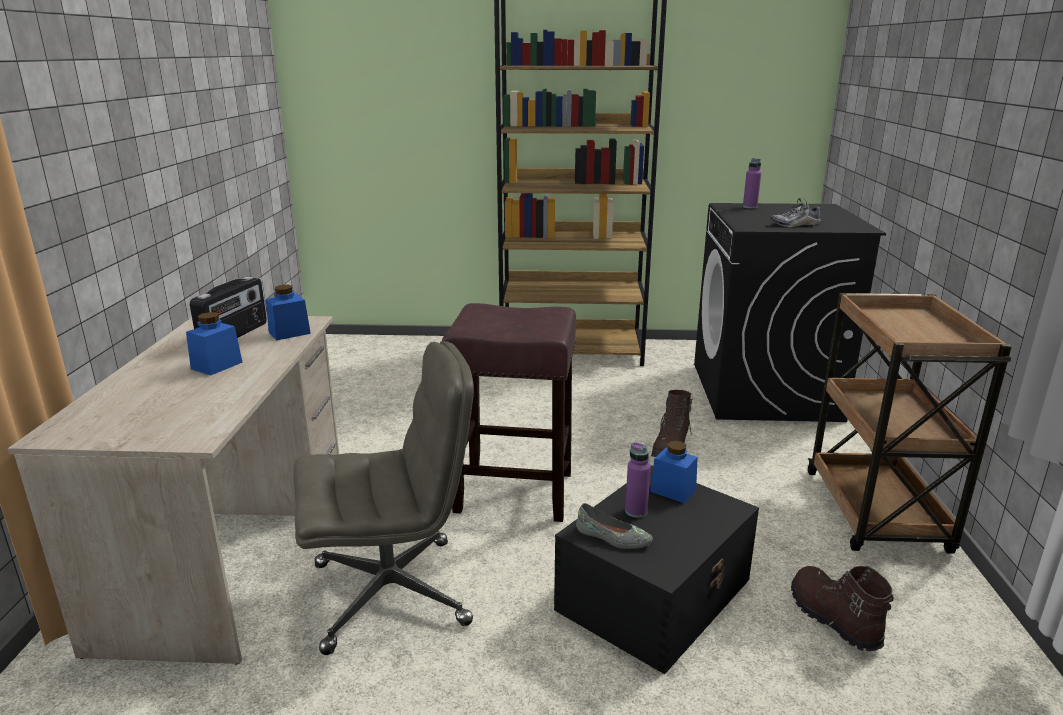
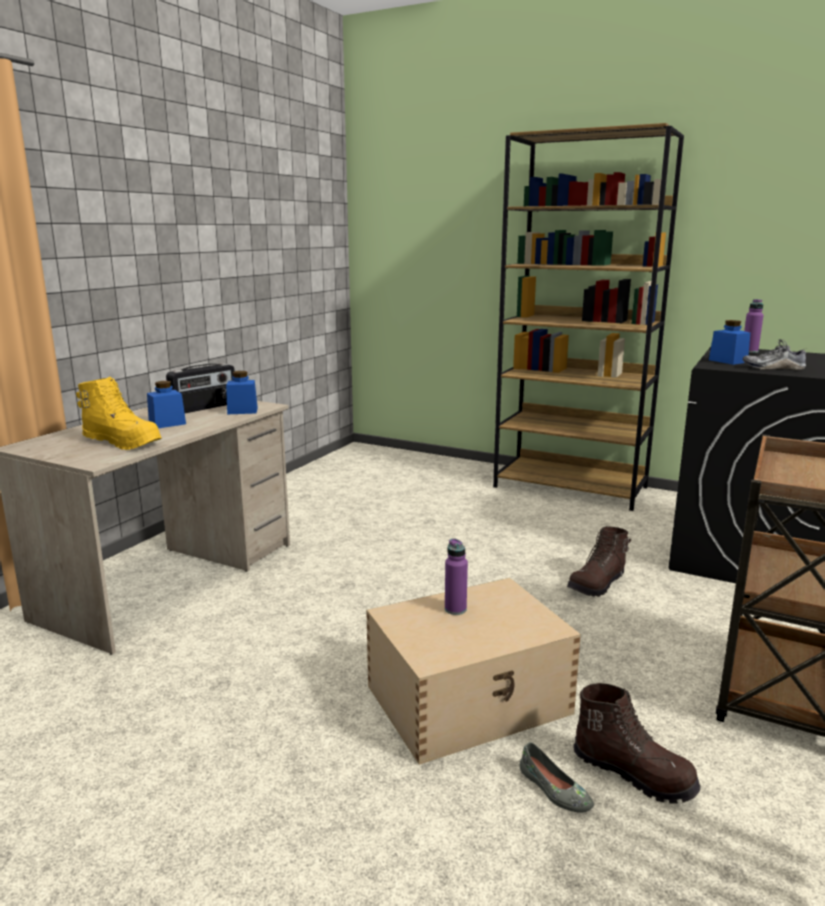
camera: 25 degrees right, 5 degrees down
(195, 403) = (123, 442): none -> yellow boot
(392, 592) = (254, 637): grey office chair -> none
(511, 492) = (413, 588): brown stool -> none
(612, 538) = (412, 623): grey shoe -> grey shoe (554, 790)
(656, 594) = (470, 699): black storage box -> beige storage box
(673, 490) = (508, 601): blue jar -> blue jar (728, 361)
(832, 619) = (634, 773): brown boot -> brown boot turned 120 degrees clockwise

